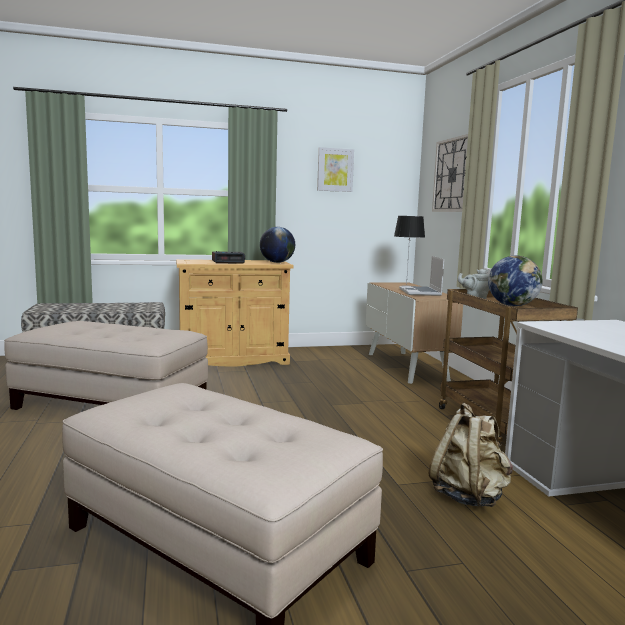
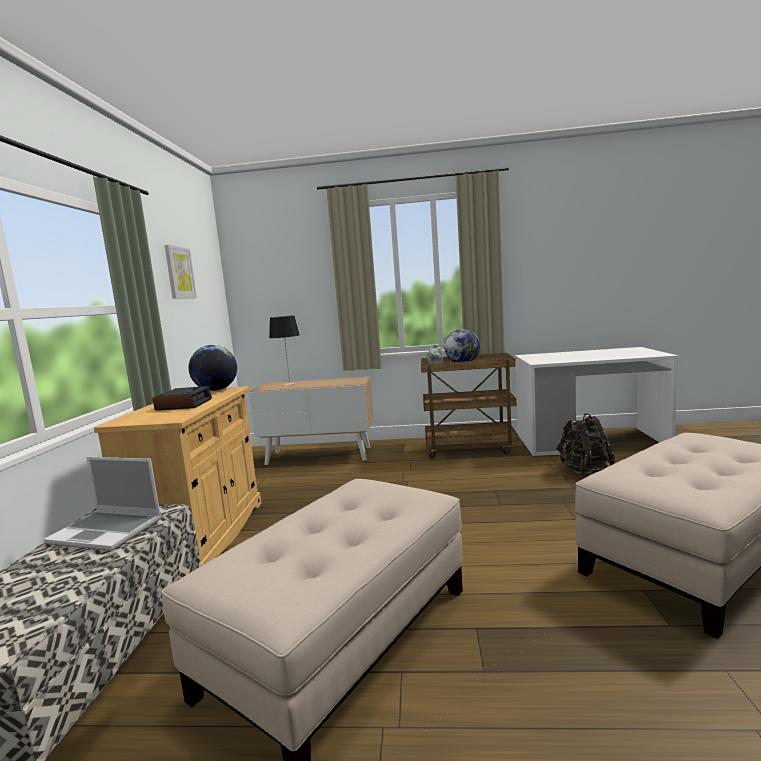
camera: 70 degrees left, 0 degrees up
(420, 292) = (332, 382): laptop -> laptop (108, 531)
(453, 175) = (295, 276): wall clock -> none
(469, 496) = (584, 471): beige backpack -> black backpack

